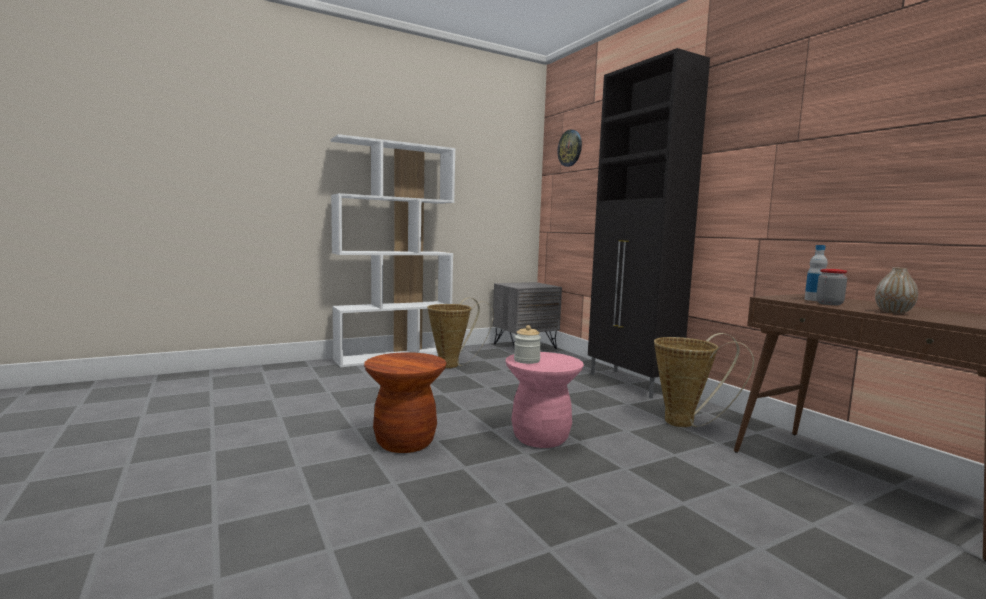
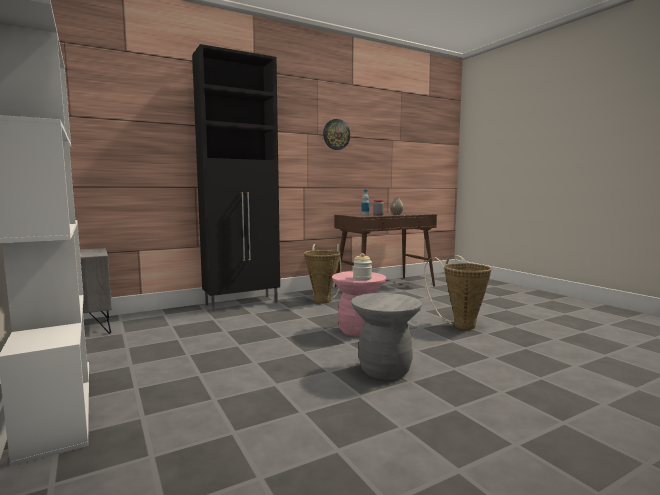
camera: 90 degrees left, 0 degrees up
(405, 442) = (384, 370): brown stool -> grey stool
(453, 365) = (141, 361): basket -> basket (460, 325)
(570, 148) = (91, 91): wall clock -> wall clock (336, 134)

